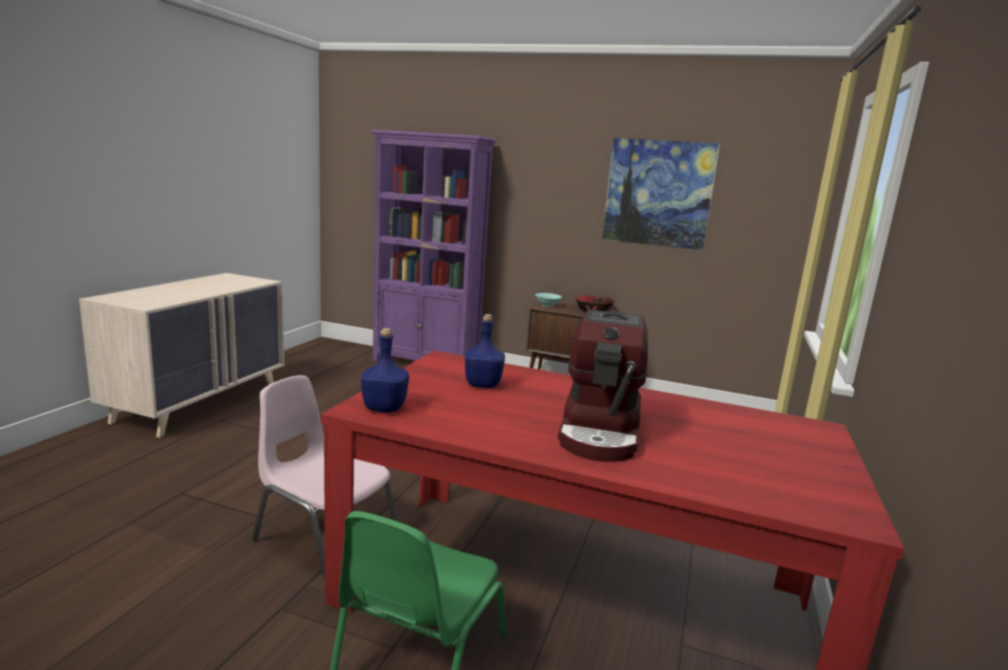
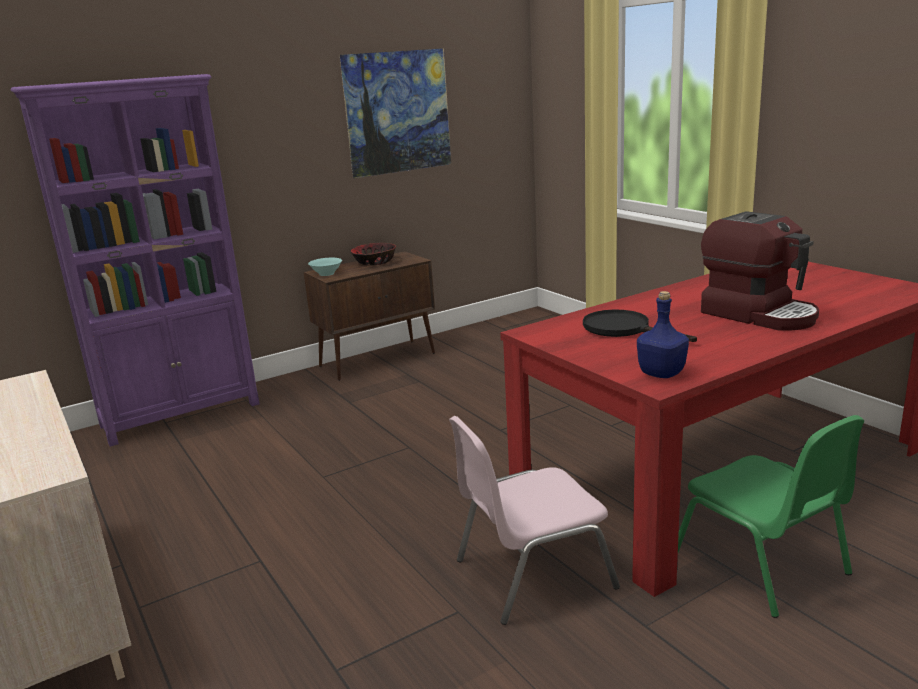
camera: 50 degrees left, 5 degrees up
(484, 384) = (624, 329): blue bottle -> black frying pan

